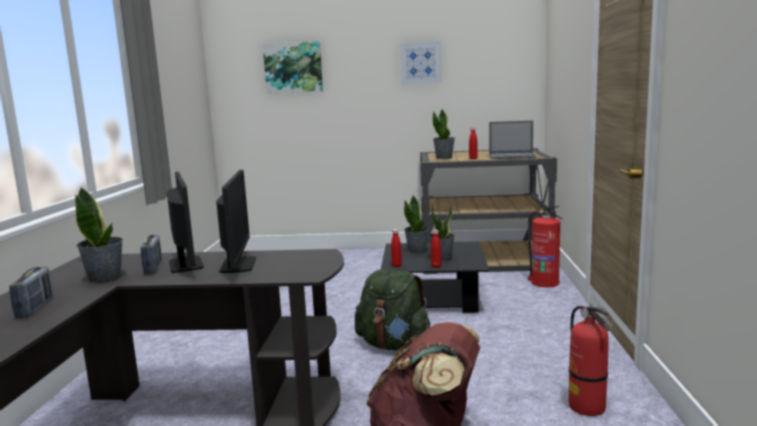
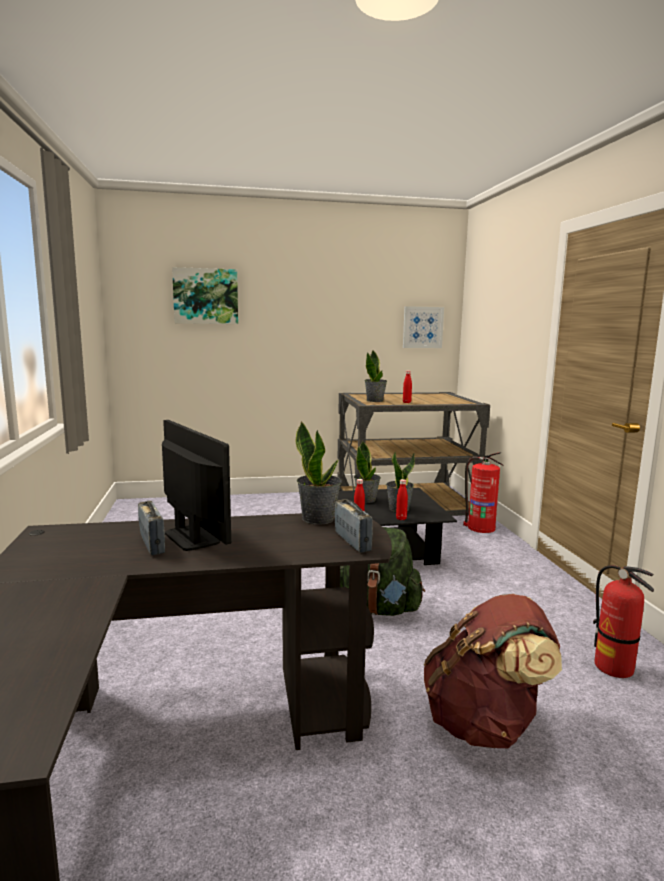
camera: 15 degrees left, 0 degrees up
(35, 308) = (35, 619): radio -> radio (352, 542)
(105, 278) = (98, 563): potted plant -> potted plant (318, 518)
(238, 265) = (261, 536): monitor -> none
(420, 63) = (343, 300): picture -> picture (422, 327)
(512, 156) = (443, 401): laptop -> none

